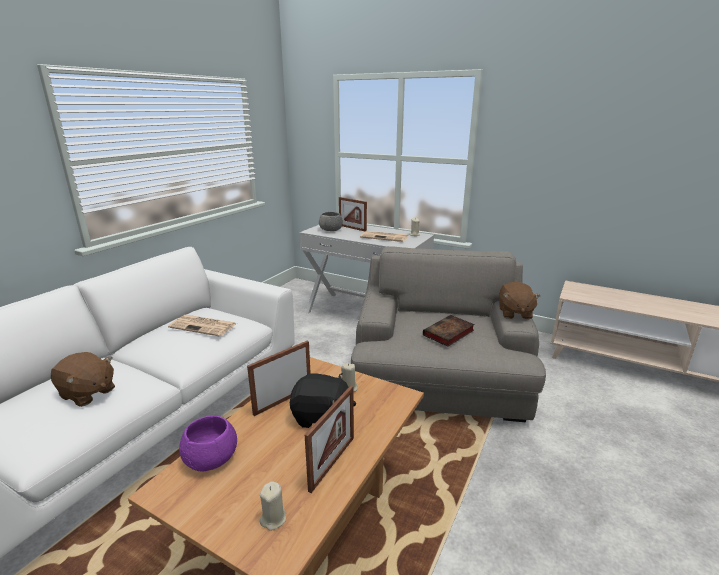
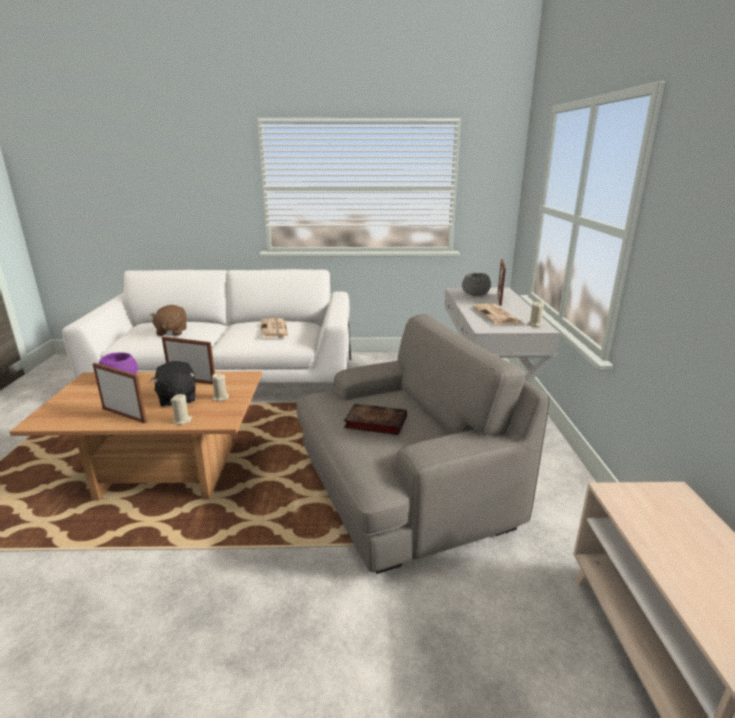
camera: 60 degrees right, 0 degrees up
(273, 518) = (68, 412): beige candle -> beige candle (182, 420)
(332, 463) = (124, 415): picture frame -> picture frame turned 150 degrees counterclockwise
(514, 313) = (452, 444): brown plush toy -> none

